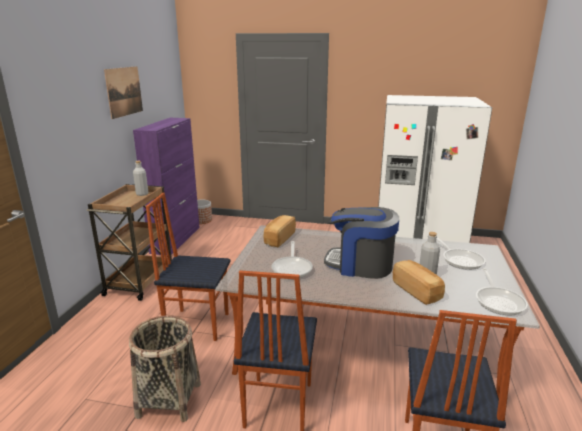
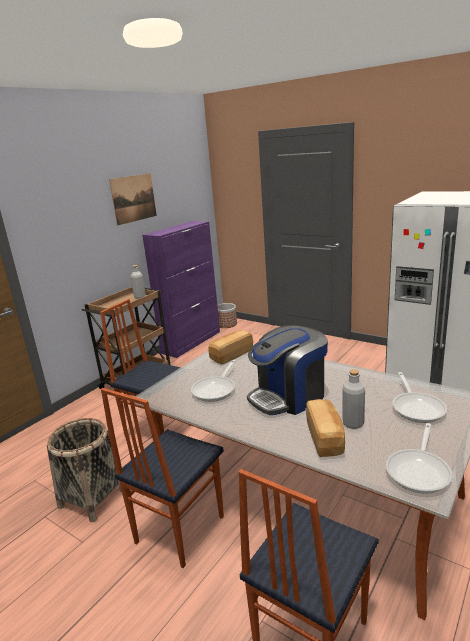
camera: 25 degrees right, 0 degrees up
(360, 265) = (288, 396): coffee machine -> coffee machine turned 75 degrees counterclockwise

